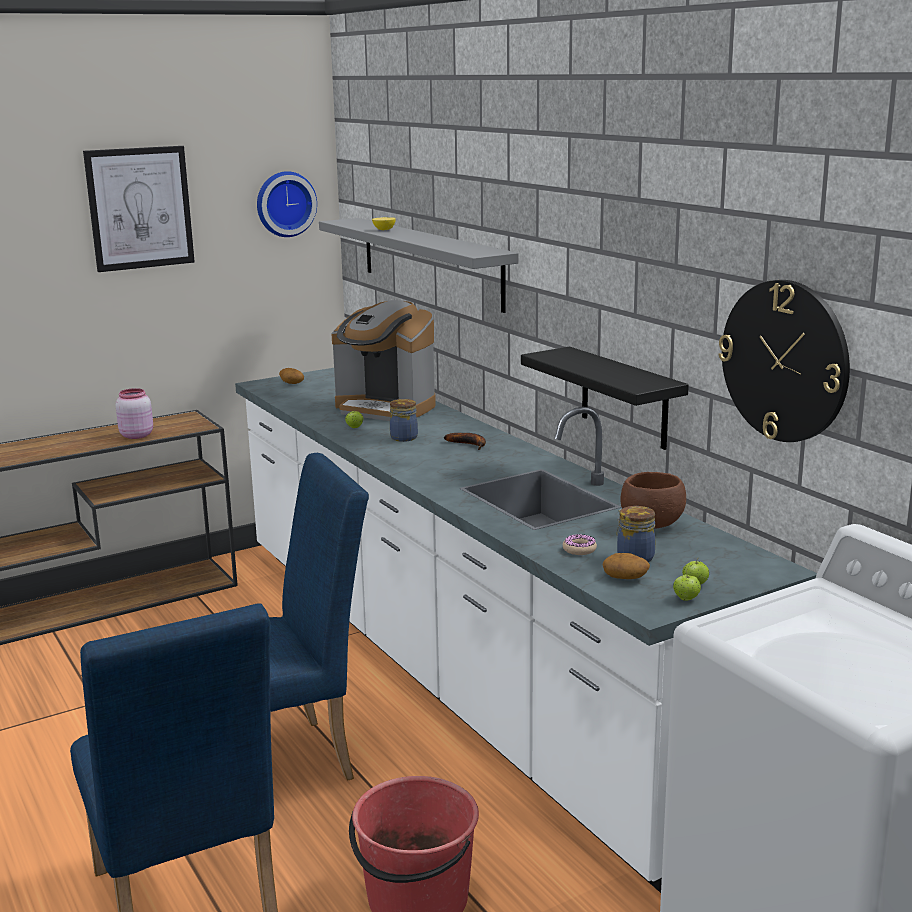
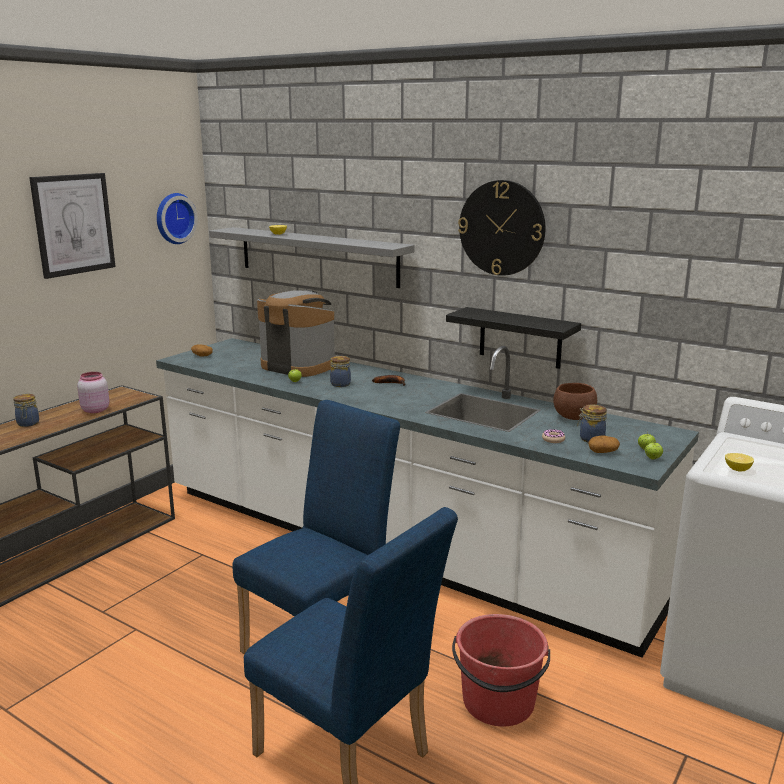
camera: 25 degrees left, 0 degrees up
(55, 442) = (28, 424): none -> jar
(385, 408) = (298, 366): coffee machine -> coffee machine turned 150 degrees counterclockwise
(753, 633) = (737, 469): none -> lemon
(784, 361) = (666, 301): wall clock -> wall clock (502, 228)

